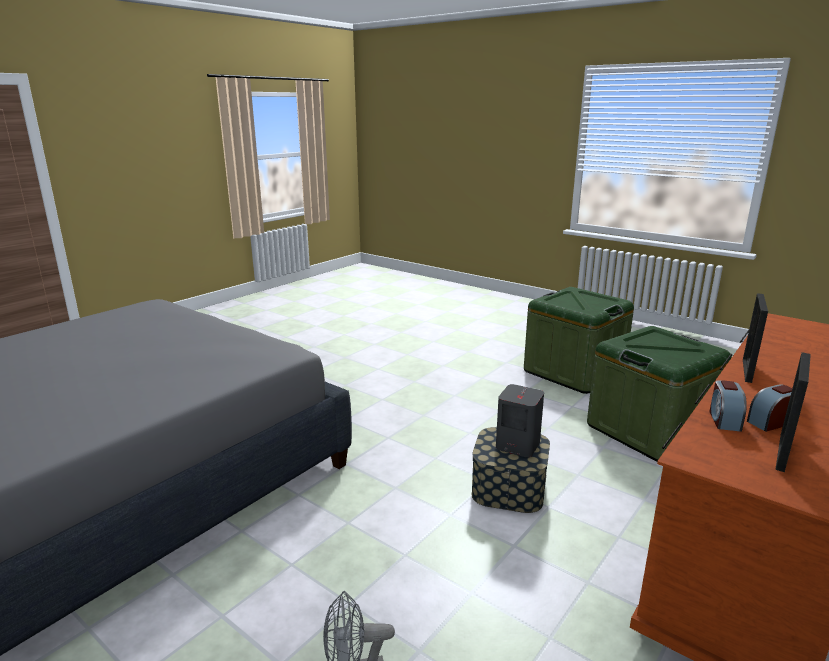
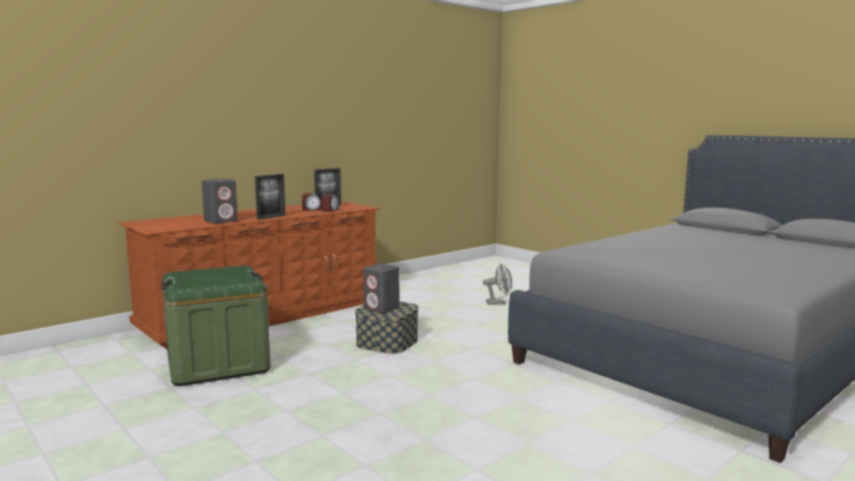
camera: 170 degrees left, 10 degrees down
(573, 371) = (179, 433): green storage box -> none
(780, 350) = (221, 221): none -> grey speaker

